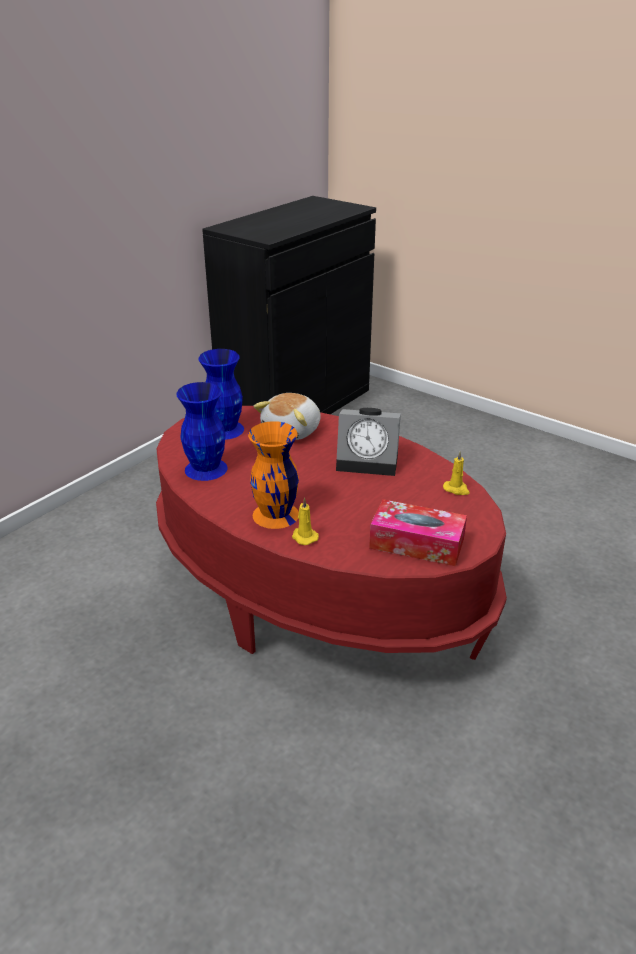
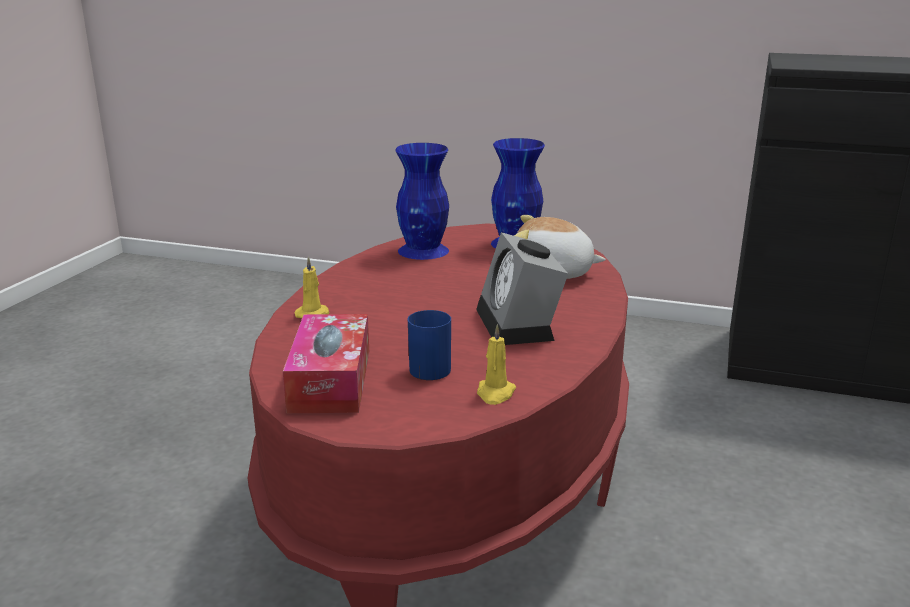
camera: 70 degrees right, 10 degrees down
(275, 515) = (351, 294): orange vase -> none
(415, 502) = (434, 367): none -> blue mug

